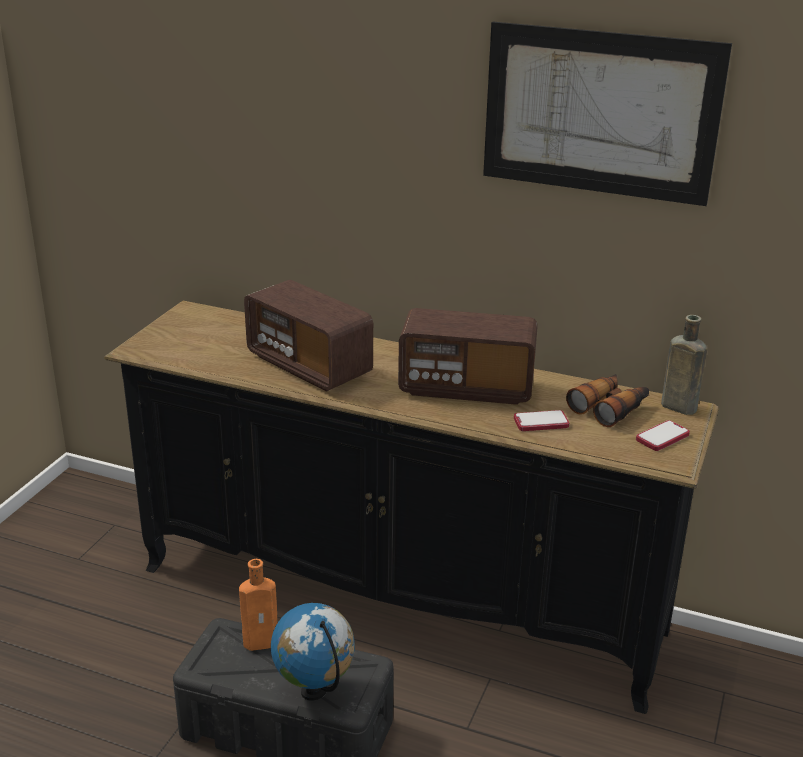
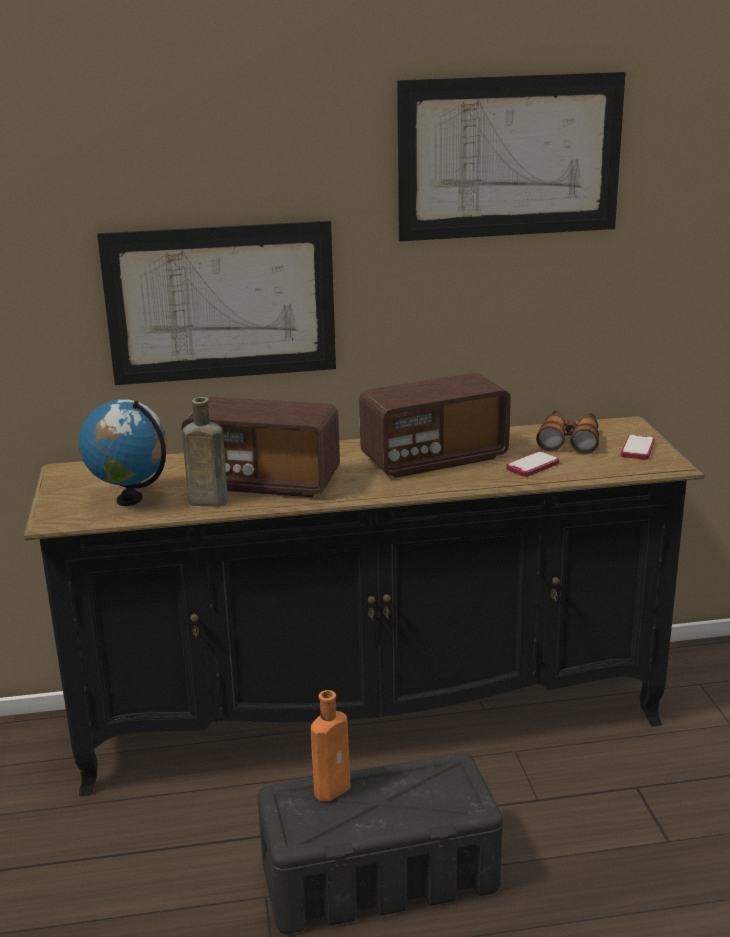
camera: 30 degrees left, 5 degrees down
(314, 691) = (430, 808): globe -> globe (130, 500)
(326, 199) = (221, 303): none -> picture
(676, 406) = (616, 425): brown bottle -> brown bottle (205, 501)

